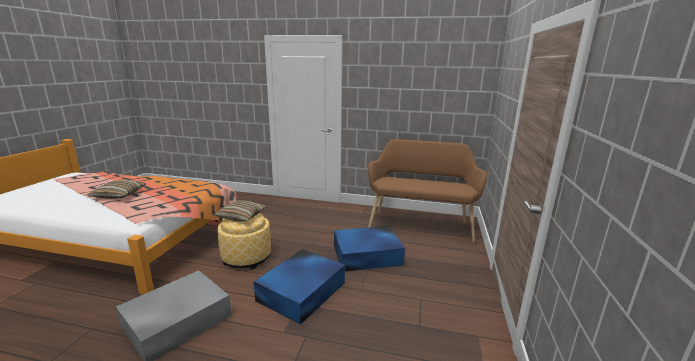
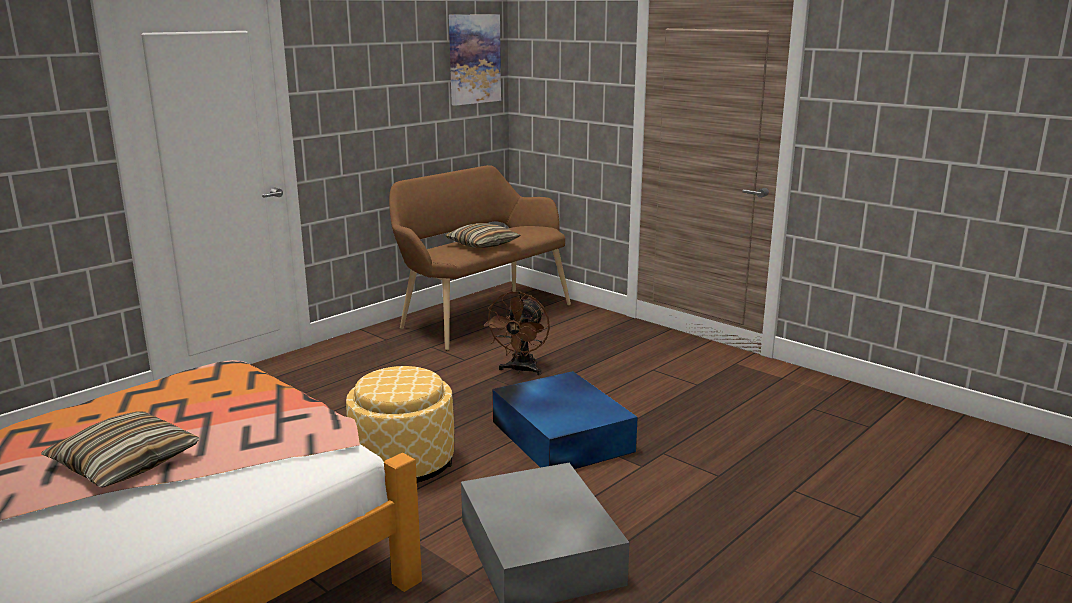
camera: 60 degrees left, 0 degrees up
(241, 216) = (390, 380): pillow -> pillow (482, 245)
(368, 255) = (520, 370): blue storage box -> brown fan
(466, 79) = (474, 59): none -> picture

